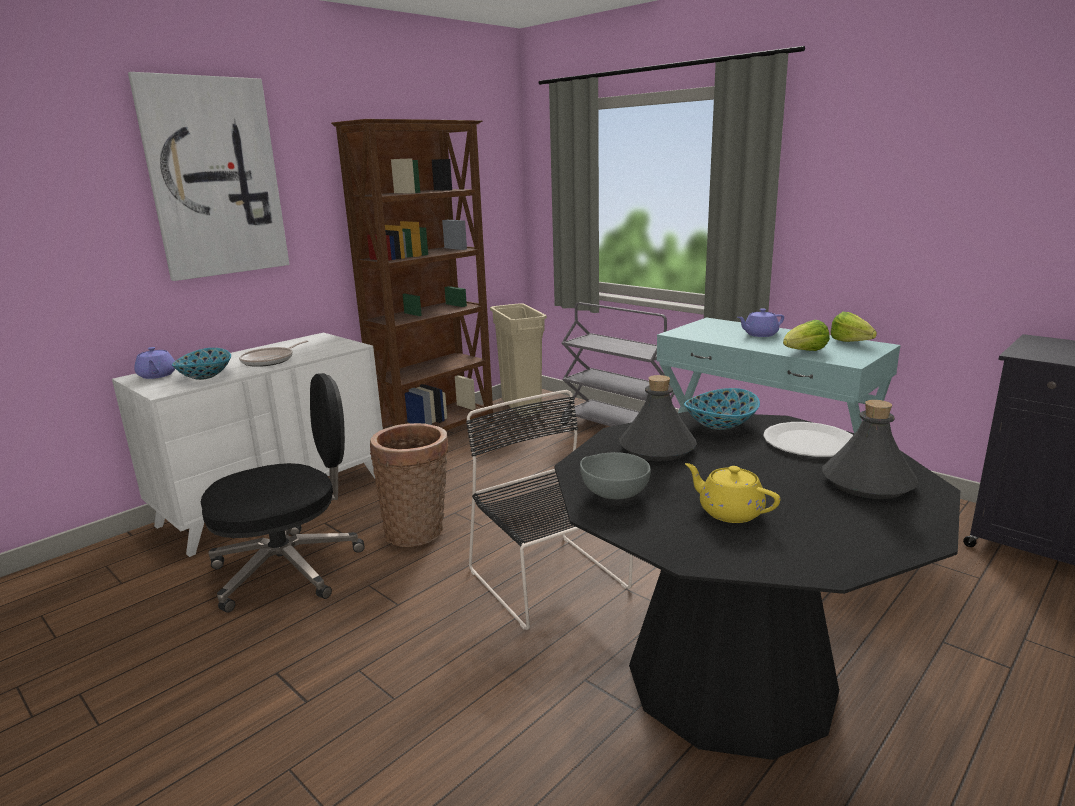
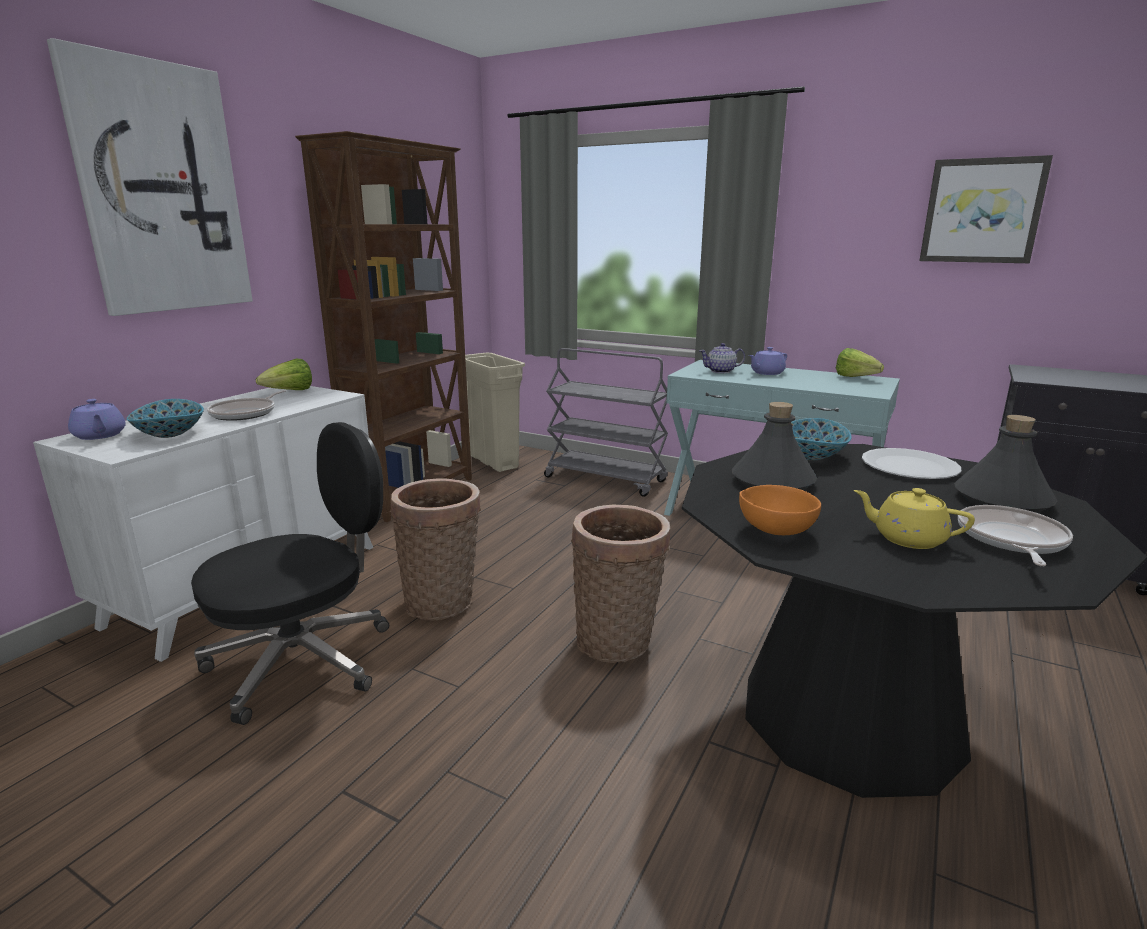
camera: 15 degrees left, 0 degrees up
(550, 582) = (618, 640): black chair -> basket
(613, 494) = (774, 530): grey bowl -> orange bowl
(714, 331) = (721, 371): none -> teapot
(804, 352) = (824, 387): lettuce -> lettuce (290, 392)
(830, 522) = (1011, 540): none -> frying pan
(993, 169) = (982, 211): none -> picture

